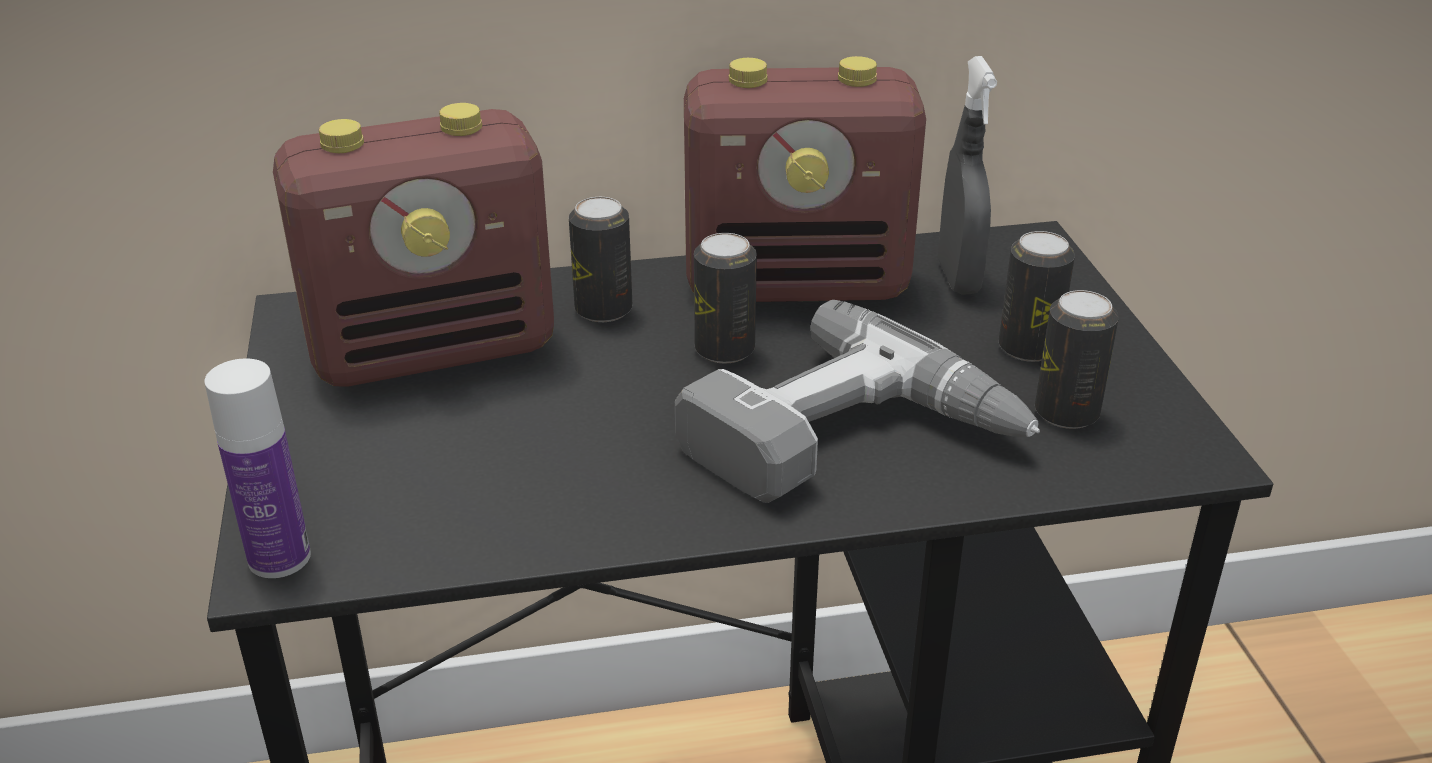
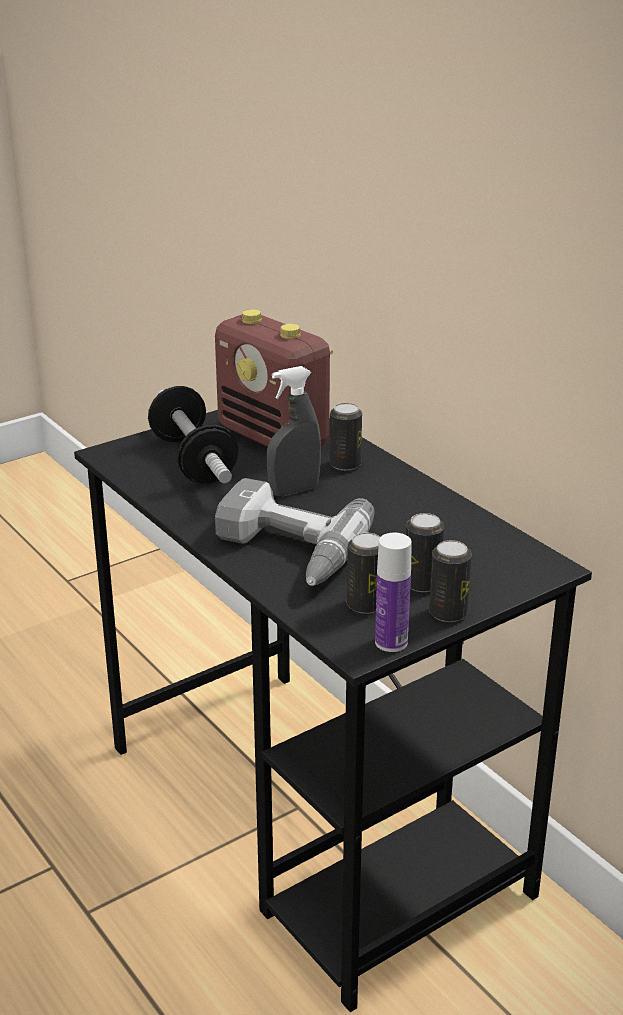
camera: 65 degrees right, 5 degrees down
(279, 558) = (113, 452): bottle -> bottle (391, 642)
(429, 461) = (193, 460): none -> dumbbell
(724, 349) = (338, 502): can -> can (448, 613)
(799, 284) = (421, 507): radio -> none
(958, 277) = (479, 550): grey spray bottle -> grey spray bottle (294, 490)

